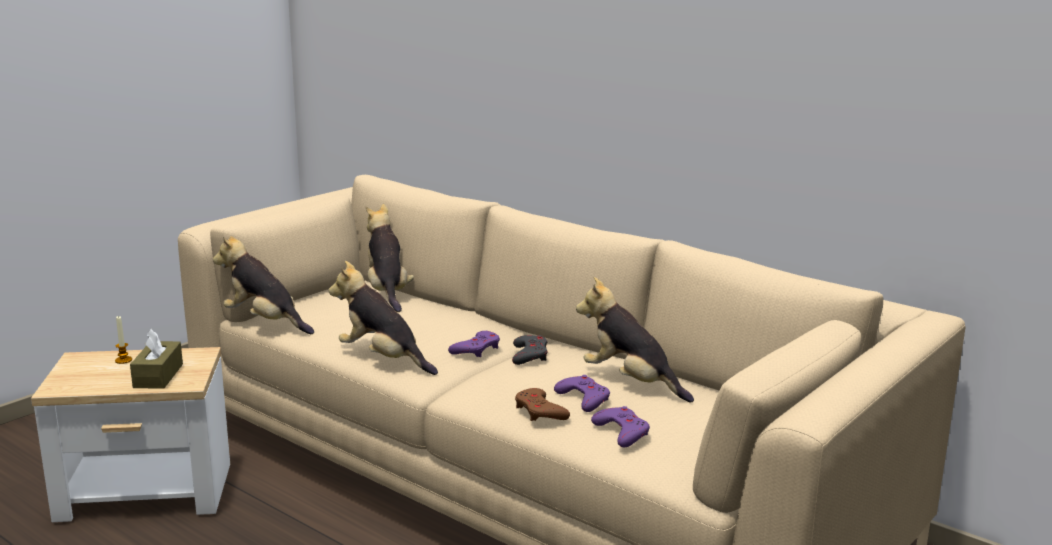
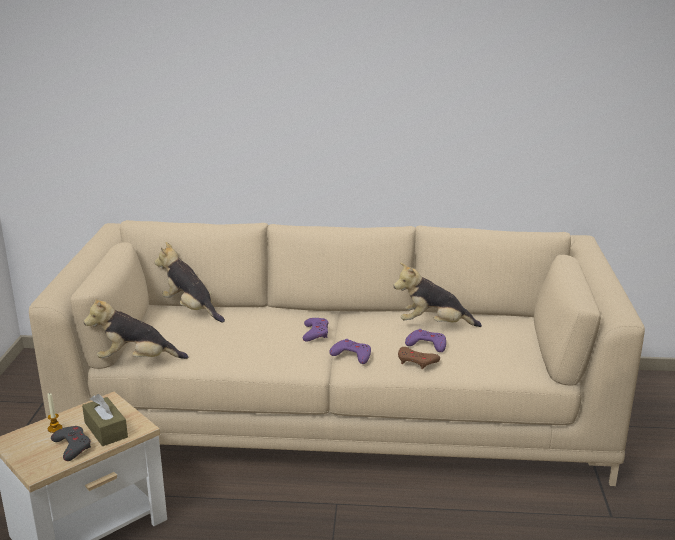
camera: 35 degrees left, 5 degrees up
(383, 359) = (265, 360): plush toy -> none
(529, 355) = (352, 326): grey game controller -> grey game controller (72, 446)
(622, 432) = (476, 358): purple game controller -> purple game controller (352, 355)

